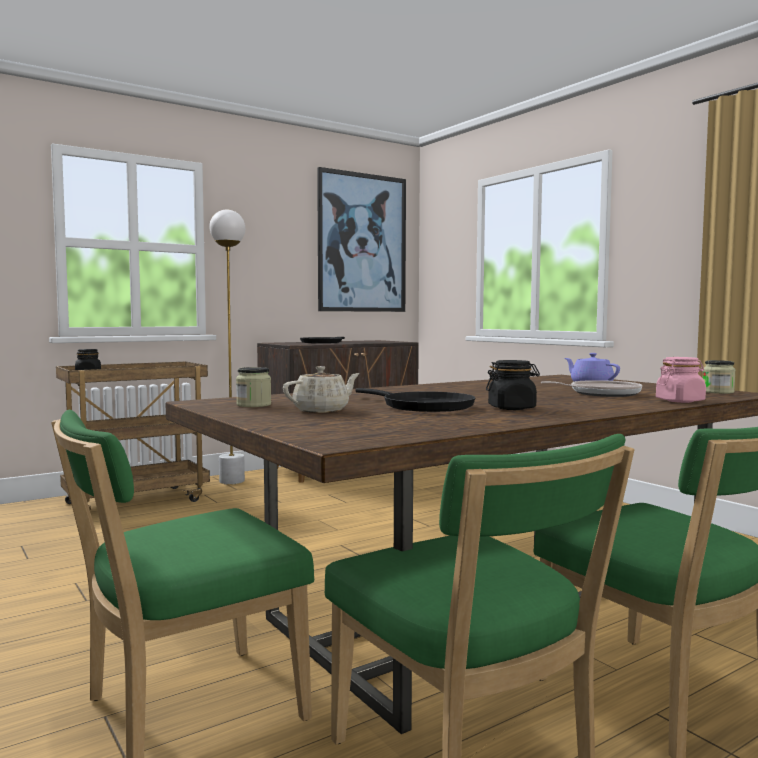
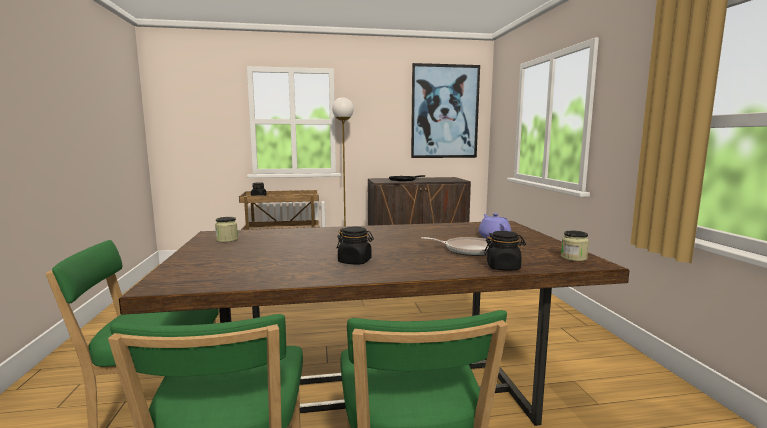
camera: 25 degrees right, 5 degrees up
(322, 410) = (243, 250): beige teapot -> none
(423, 406) = (307, 253): black frying pan -> none
(680, 401) = (503, 267): pink jar -> black jar

